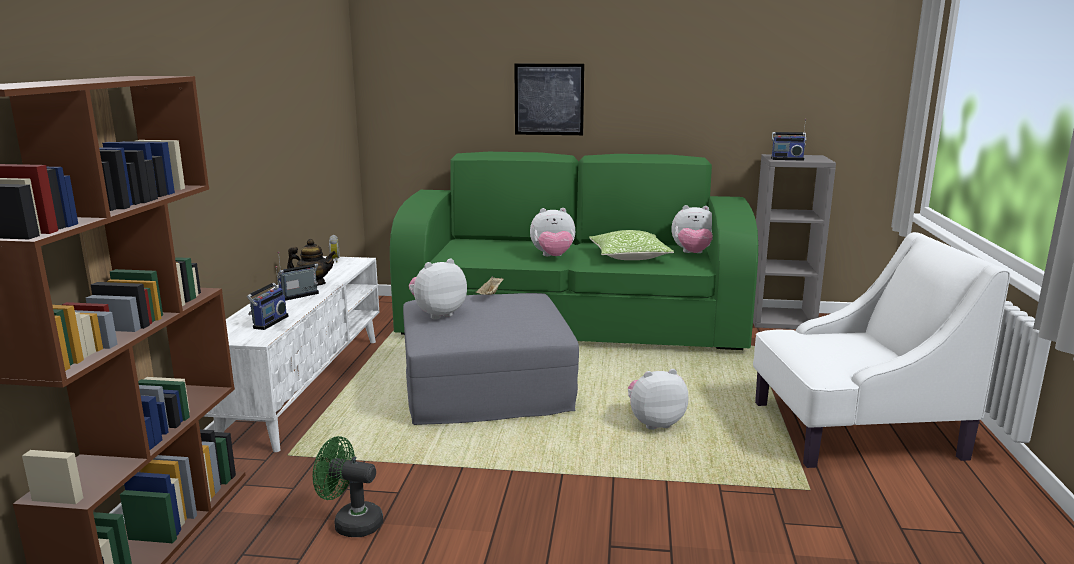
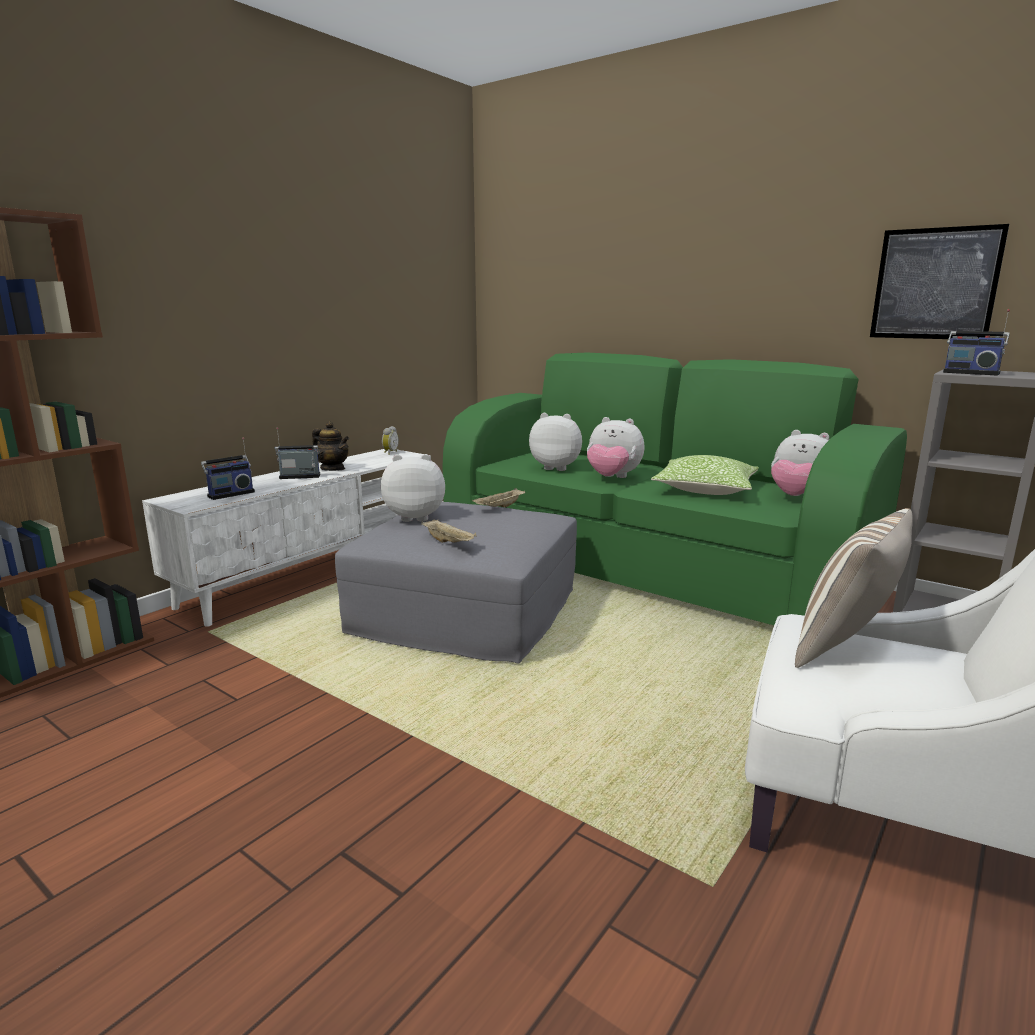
camera: 30 degrees right, 0 degrees up
(351, 523) = (156, 717): green fan -> none
(501, 328) = (449, 542): none -> beige tray
(549, 99) = (661, 291): picture -> picture (935, 284)
(654, 423) = (599, 706): plush toy -> plush toy (556, 467)
(817, 342) = (846, 648): none -> pillow

